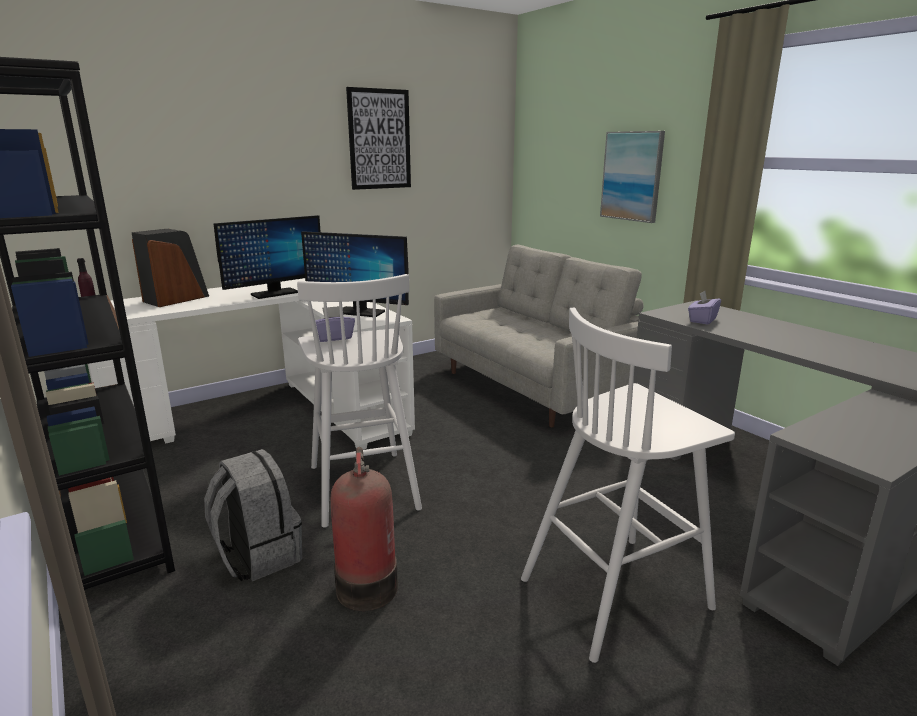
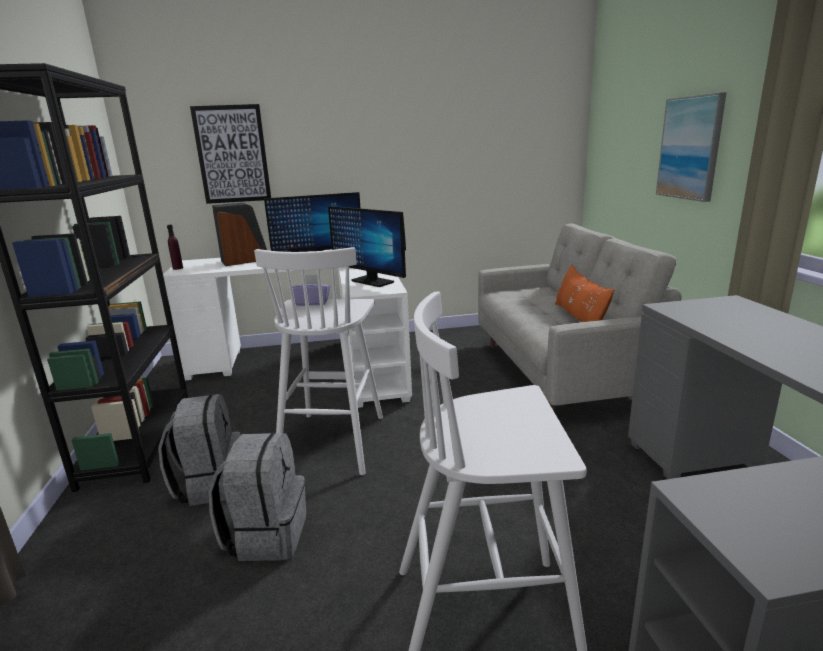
camera: 25 degrees right, 0 degrees up
(367, 585) = (266, 534): fire extinguisher -> grey backpack
(379, 139) = (438, 121): picture -> picture (232, 154)
(554, 333) = (579, 318): none -> orange pillow
(702, 320) = (714, 319): purple tissue box -> none

